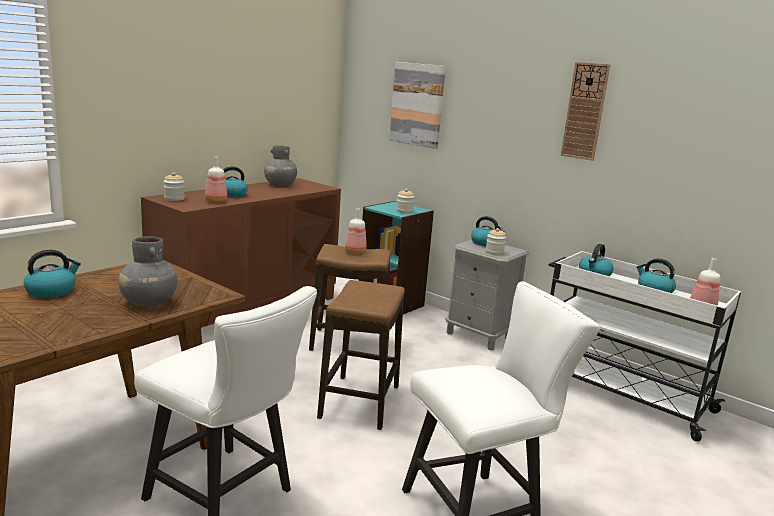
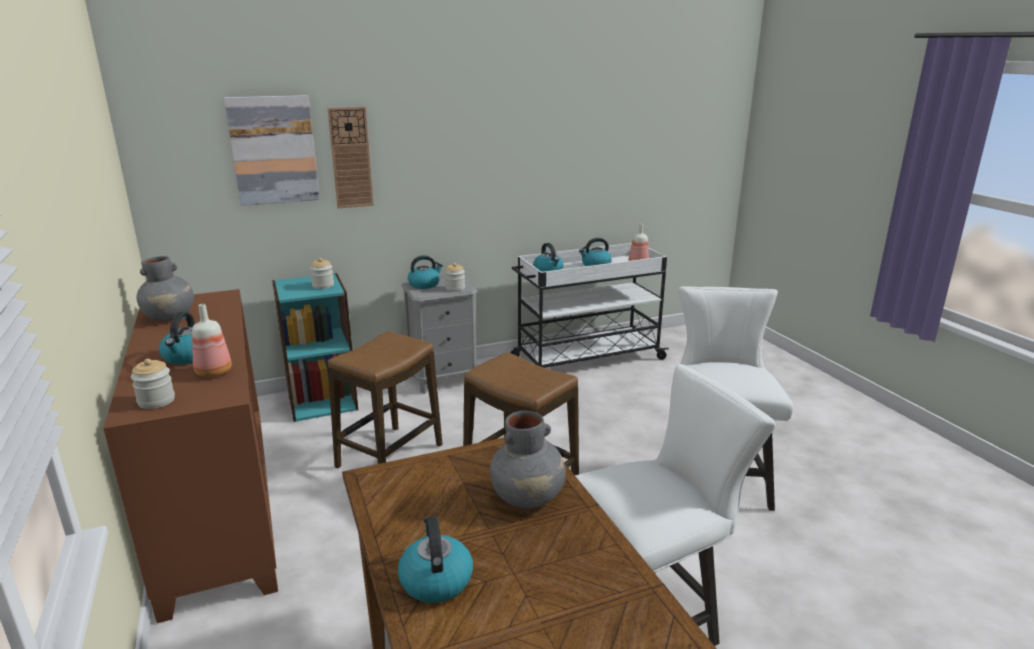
camera: 60 degrees left, 5 degrees up
(356, 252) = (377, 349): bottle -> none
(585, 111) = (488, 124): wall clock -> wall clock (351, 158)

